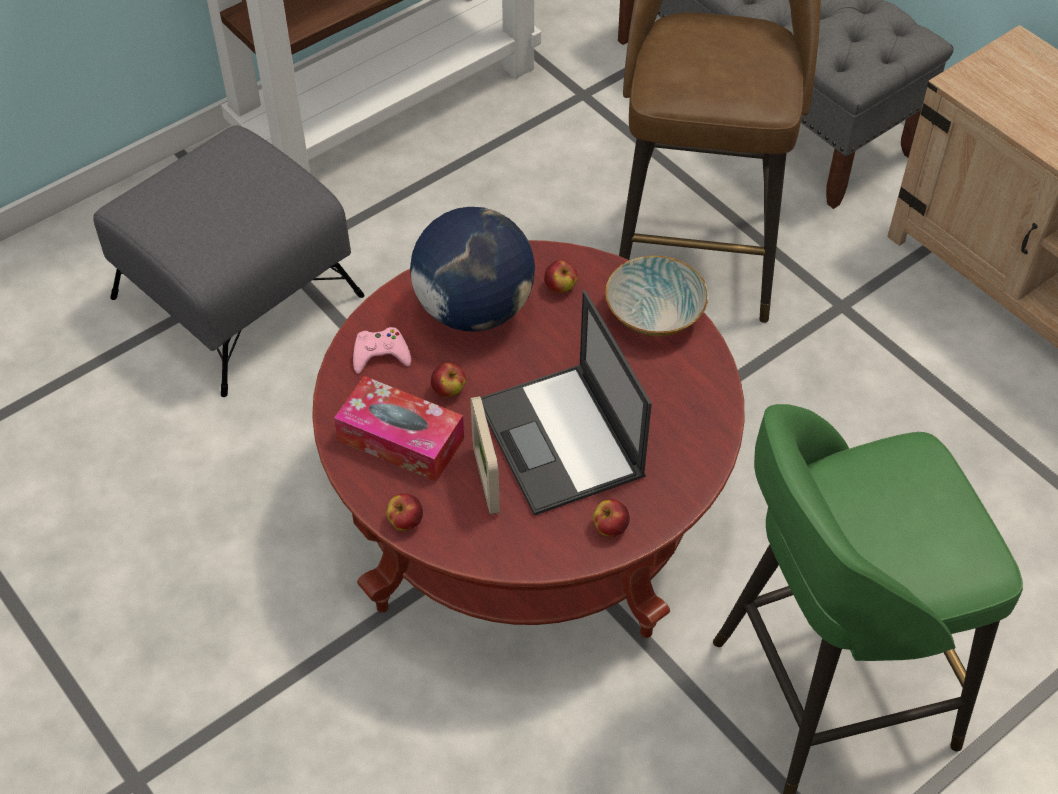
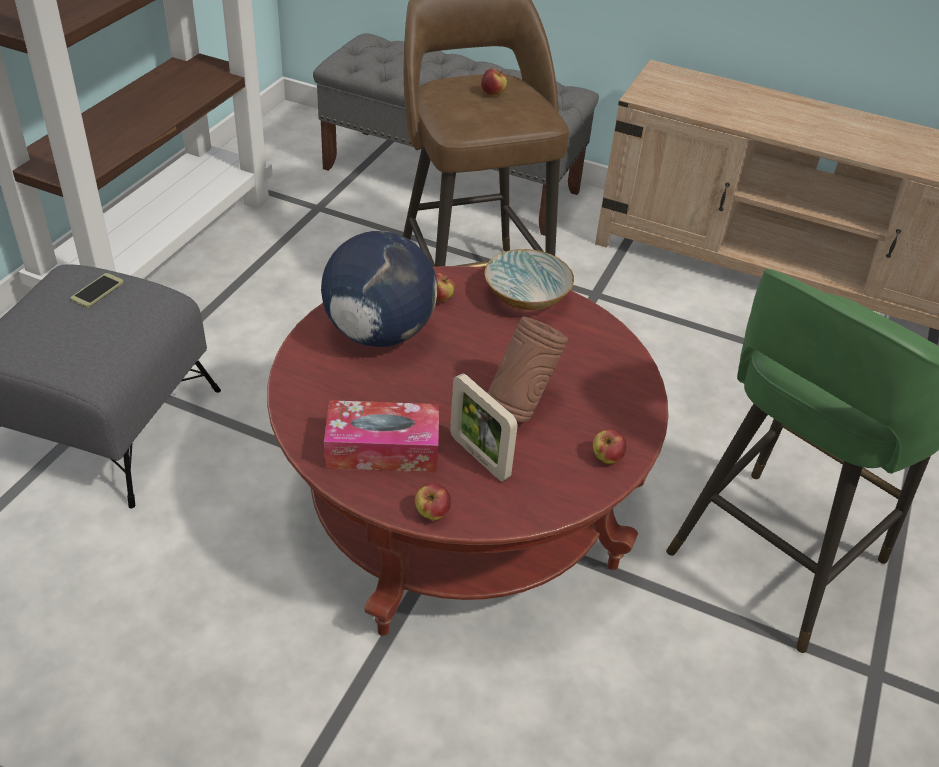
camera: 30 degrees left, 10 degrees down
(249, 170) = (97, 291): none -> phone
(380, 354) = (320, 389): pink game controller -> none
(448, 390) = (399, 398): apple -> apple (493, 94)
(562, 441) = (520, 406): laptop -> brown vase

